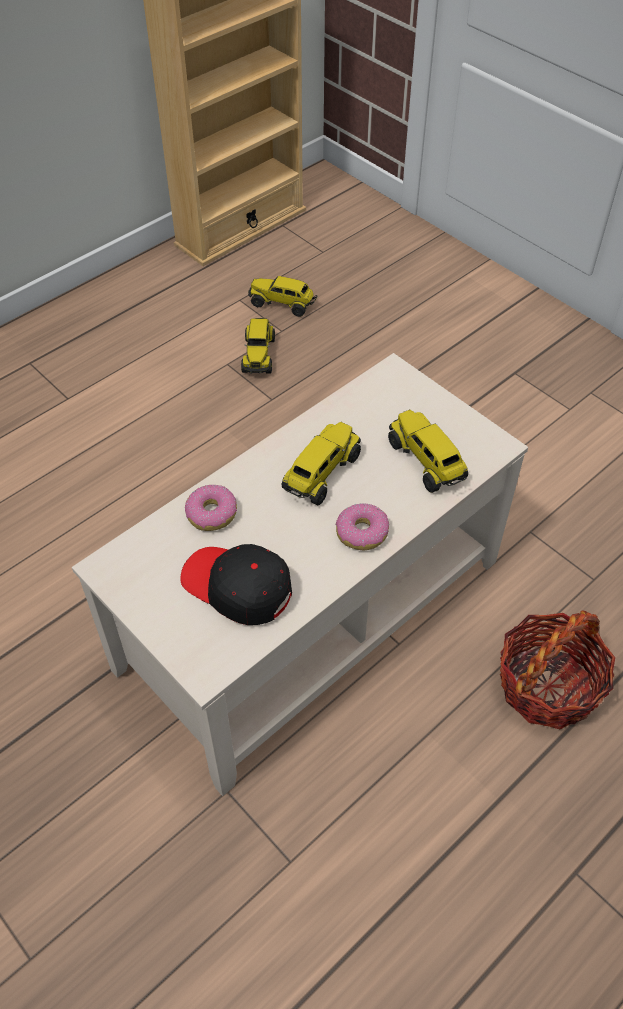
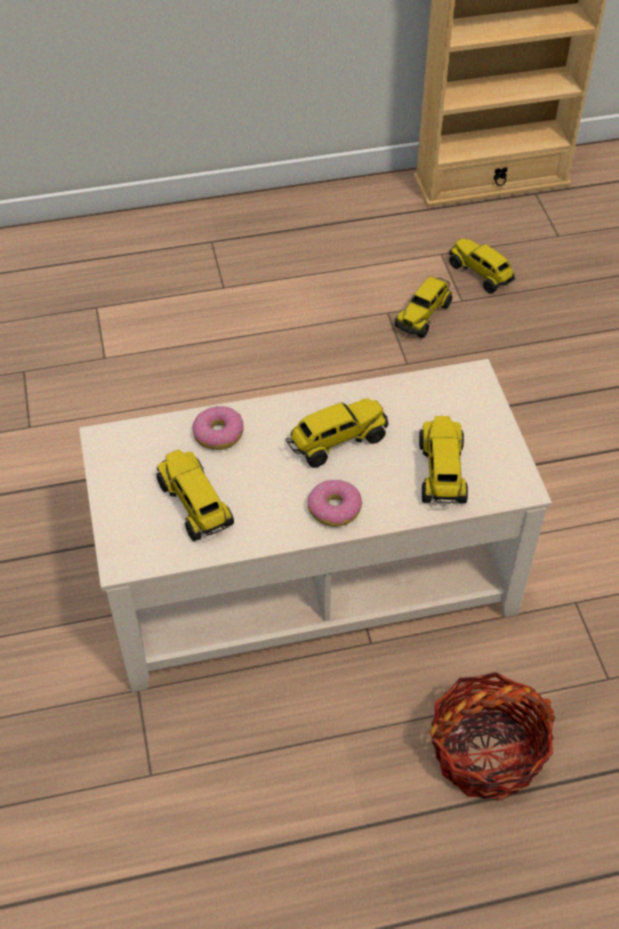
camera: 30 degrees right, 0 degrees up
(237, 587) = (196, 505): black cap -> toy truck

